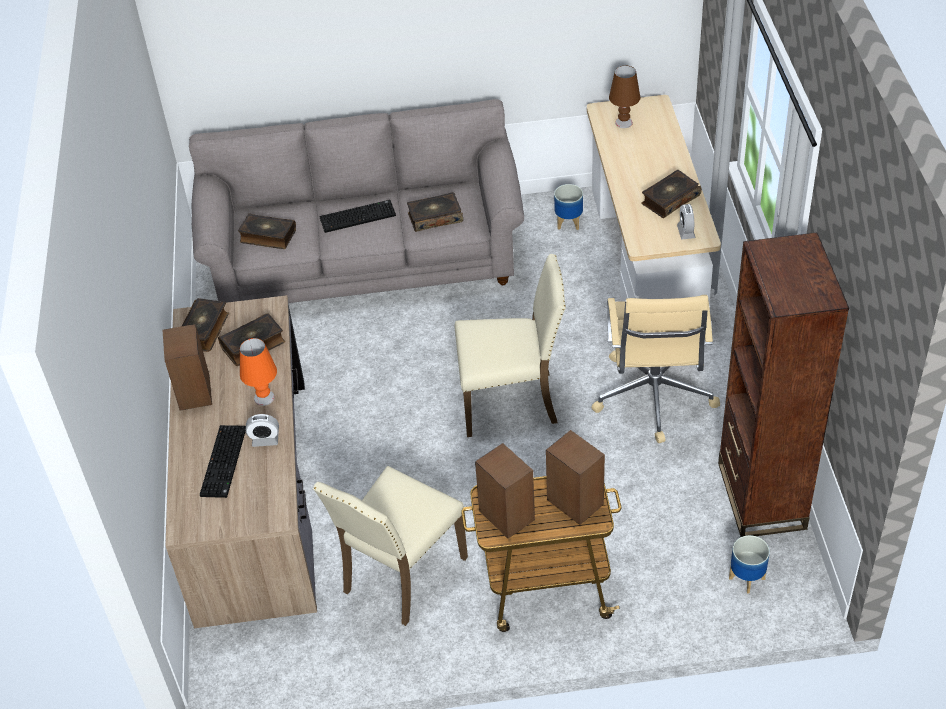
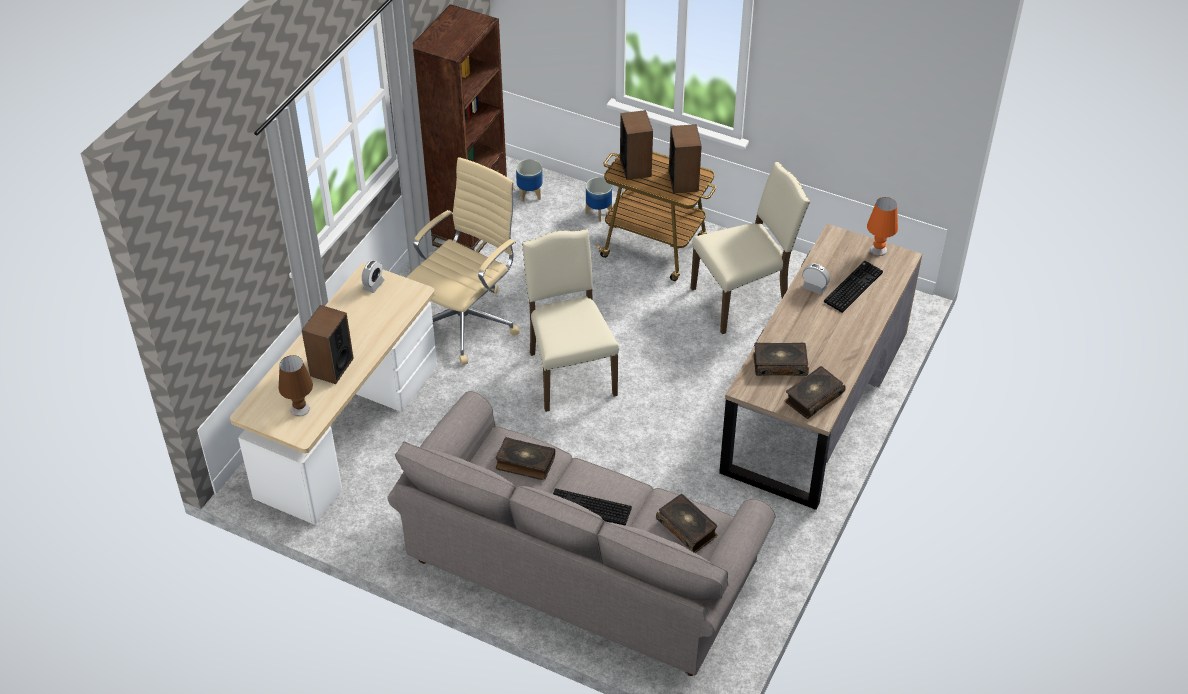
camera: 150 degrees left, 0 degrees up
(195, 392) = (847, 349): speaker -> speaker (331, 367)
(264, 398) = (796, 318): orange table lamp -> orange table lamp (878, 249)
(511, 401) = (569, 372): beige chair -> beige chair turned 45 degrees clockwise
(569, 223) = (370, 503): planter -> planter (598, 212)
(670, 199) = (352, 317): book -> none

